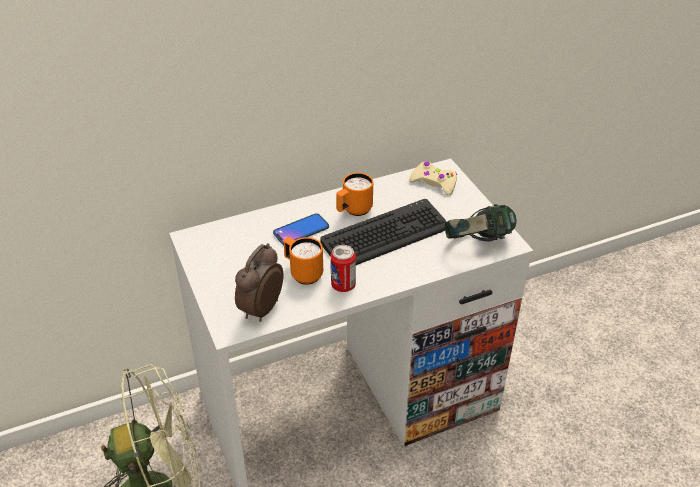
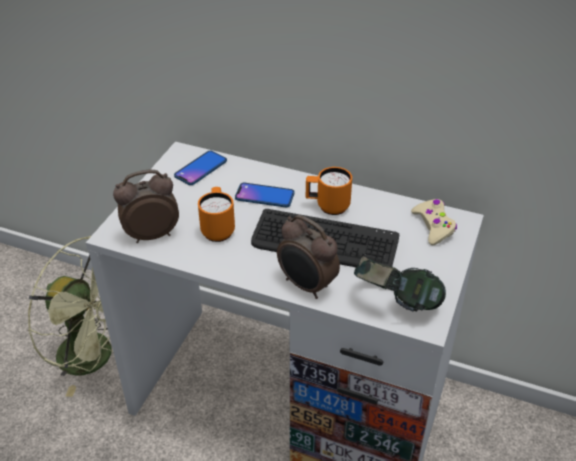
camera: 45 degrees right, 0 degrees up
(223, 240) = (201, 169): none -> phone
(343, 285) = (233, 259): can -> none
(414, 269) = (306, 286): none -> alarm clock

